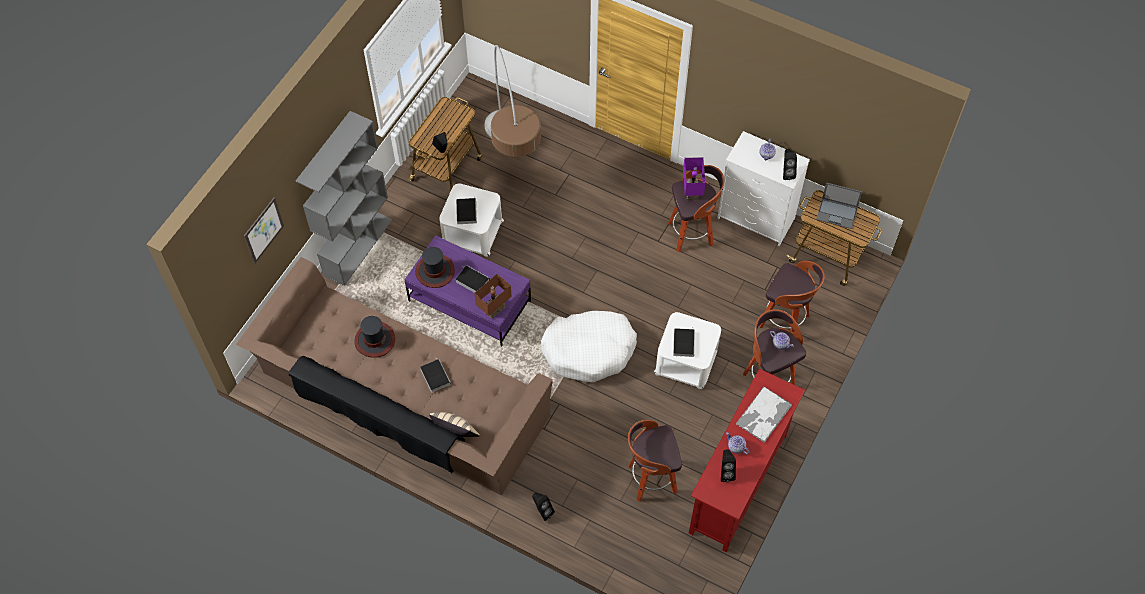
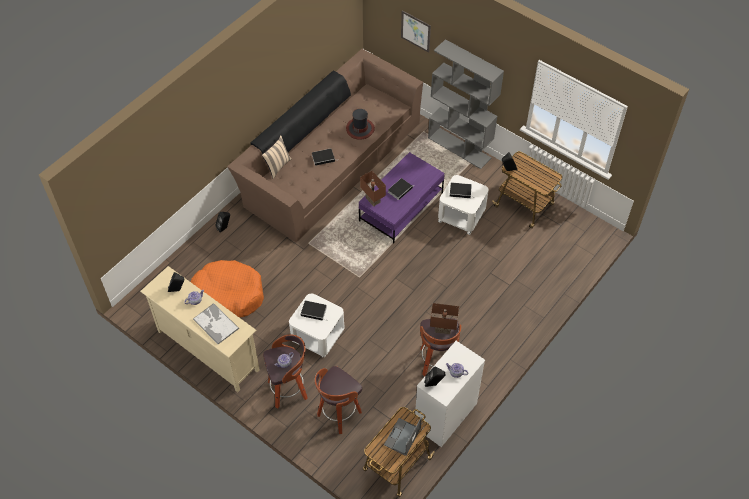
camera: 100 degrees right, 5 degrees down
(435, 271) = (412, 169): hat -> none
(512, 166) = (522, 248): floor lamp -> none
(589, 350) = (343, 274): white dog bed -> none
(650, 480) = (228, 295): stool -> orange dog bed
(693, 193) = (442, 330): purple table lamp -> brown table lamp
(739, 483) = (207, 351): red tv stand -> beige tv stand

